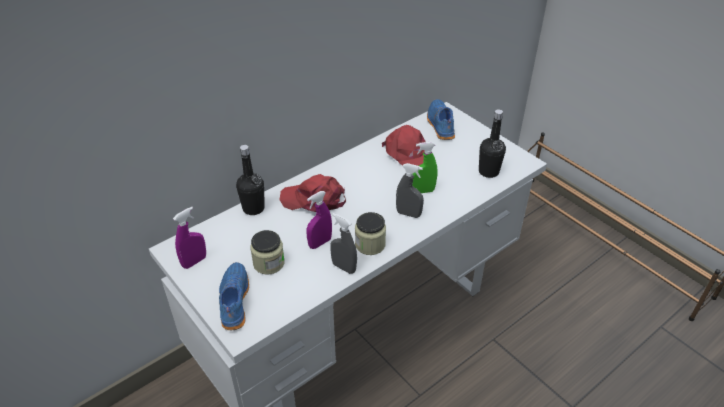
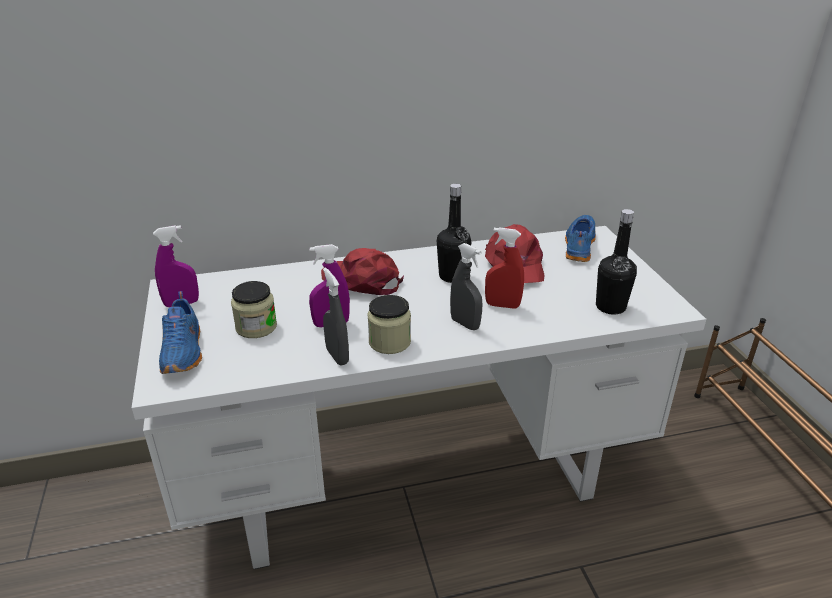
camera: 25 degrees right, 10 degrees down
(233, 301) = (184, 352): blue shoe -> blue shoe turned 150 degrees clockwise
(253, 208) = (288, 272): black bottle -> black bottle (452, 276)
(422, 191) = (502, 305): green spray bottle -> red spray bottle

